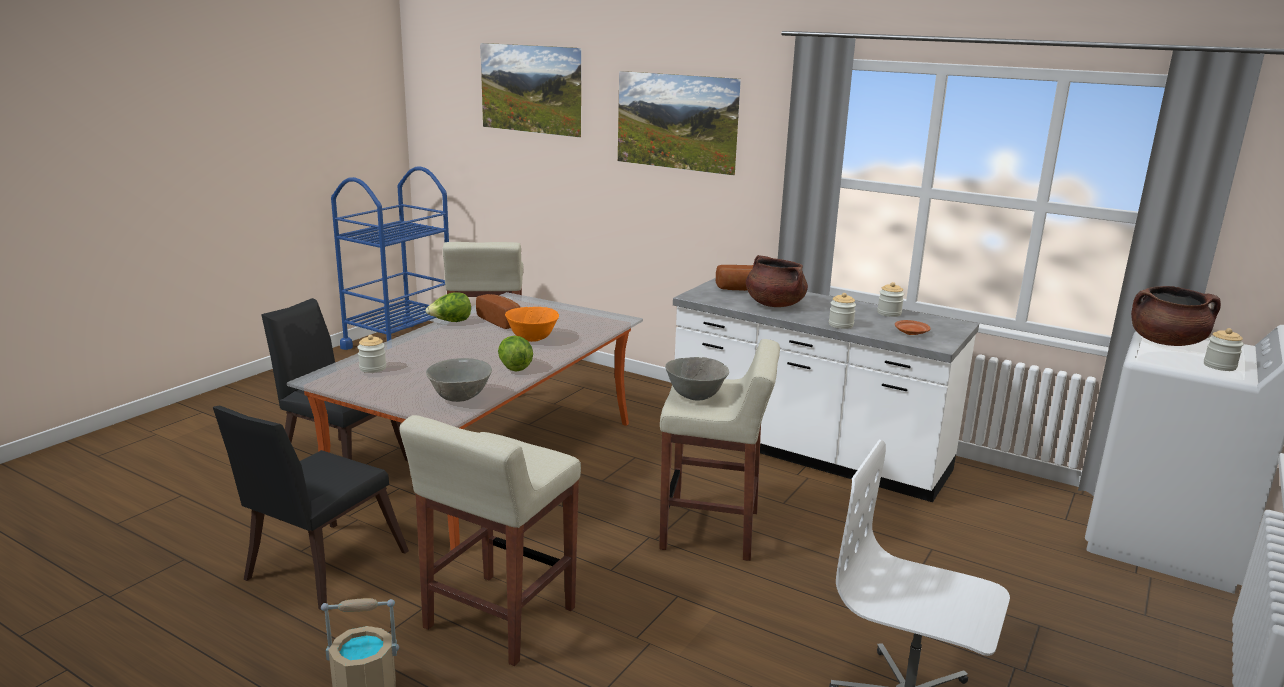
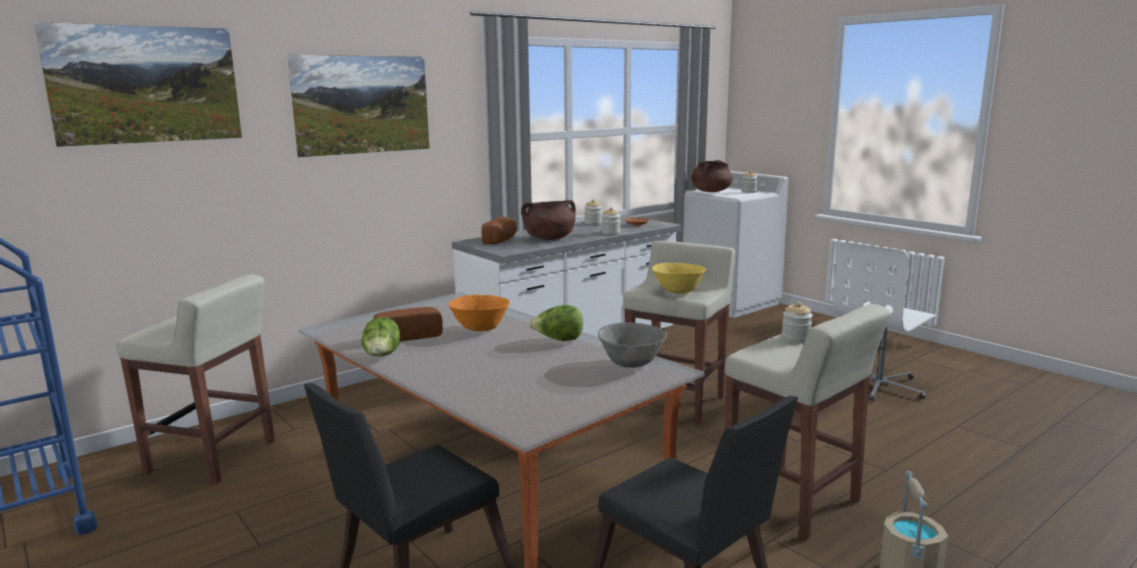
camera: 70 degrees left, 5 degrees down
(373, 368) = (512, 398): jar -> jar (795, 339)
(695, 396) = (677, 292): grey bowl -> yellow bowl

